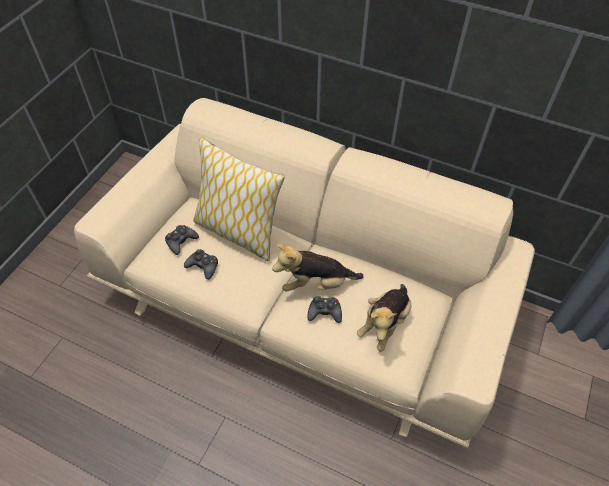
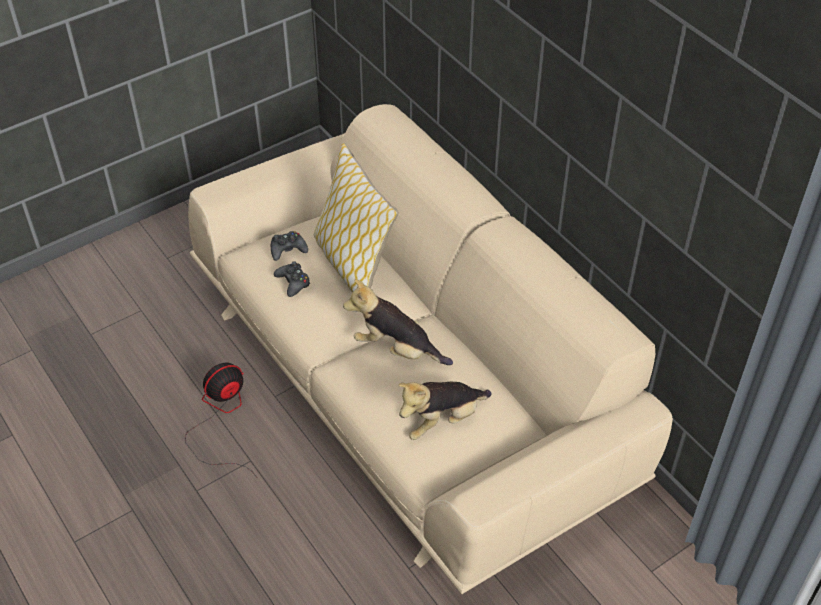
camera: 30 degrees right, 5 degrees down
(181, 393) = (222, 418): none -> fan
(324, 312) = (383, 378): black game controller -> none

